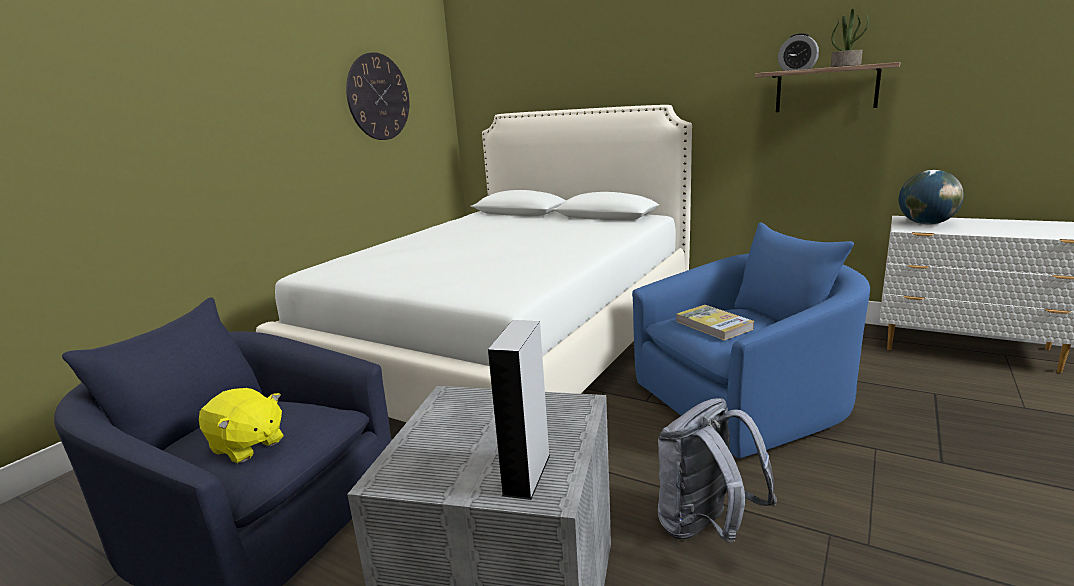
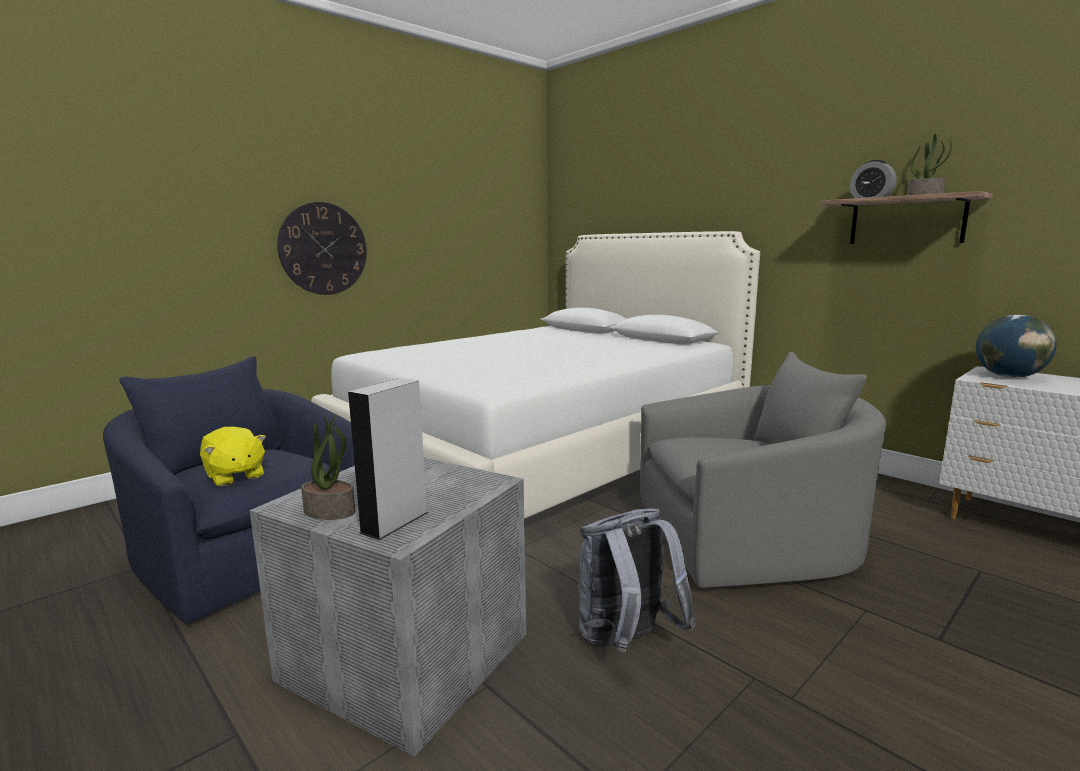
camera: 15 degrees right, 5 degrees down
(378, 97) = (468, 212): wall clock -> wall clock (323, 249)
(444, 475) = (330, 511): none -> potted plant
(713, 325) = (708, 448): book -> none
(748, 402) = (749, 540): blue armchair -> grey armchair

